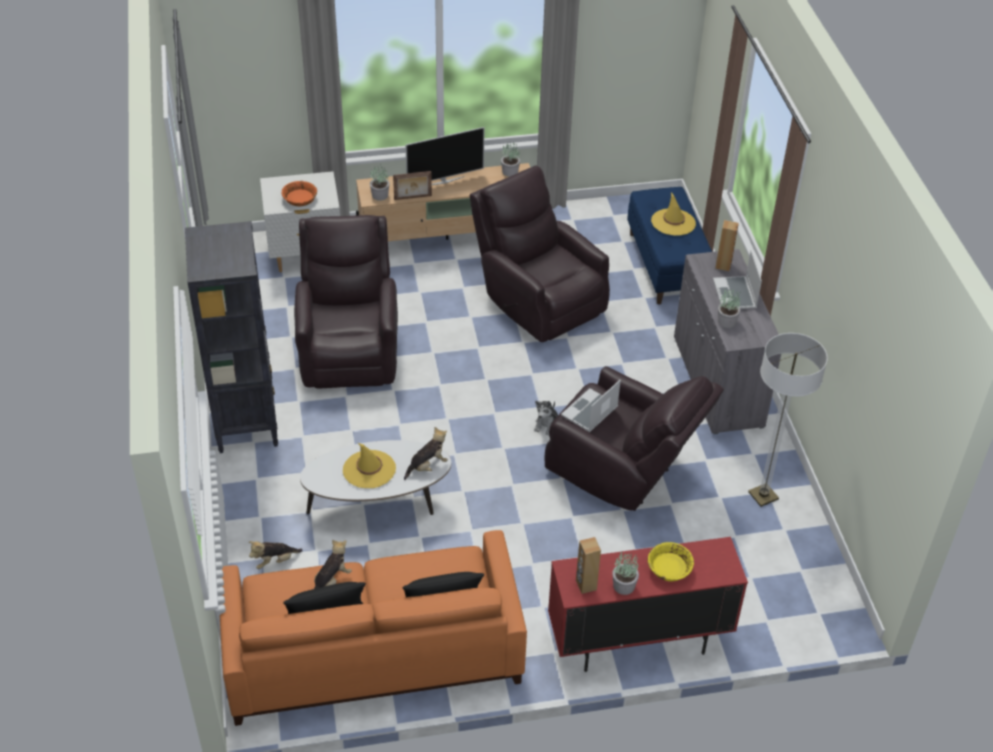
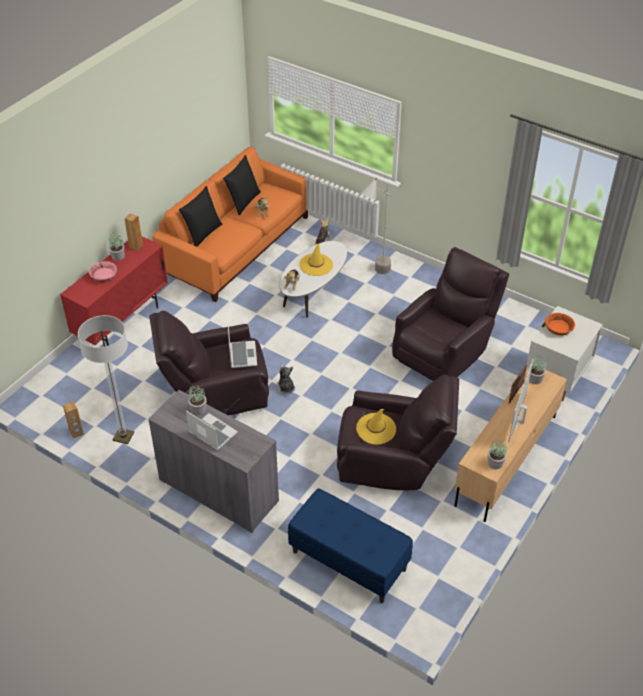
camera: 135 degrees right, 0 degrees up
(246, 422) = (427, 281): black bookcase -> none
(284, 473) = (374, 275): none -> grey floor lamp
(349, 347) = (444, 349): brown armchair -> brown armchair turned 90 degrees counterclockwise
(669, 568) = (104, 276): yellow bowl -> pink bowl
(673, 222) = (350, 532): yellow hat -> yellow hat (376, 429)
(723, 265) = (242, 450): brown speaker -> brown speaker (77, 433)

